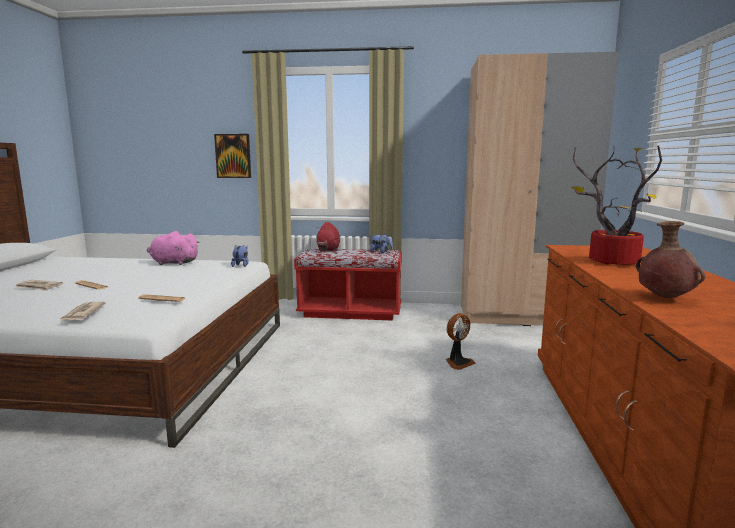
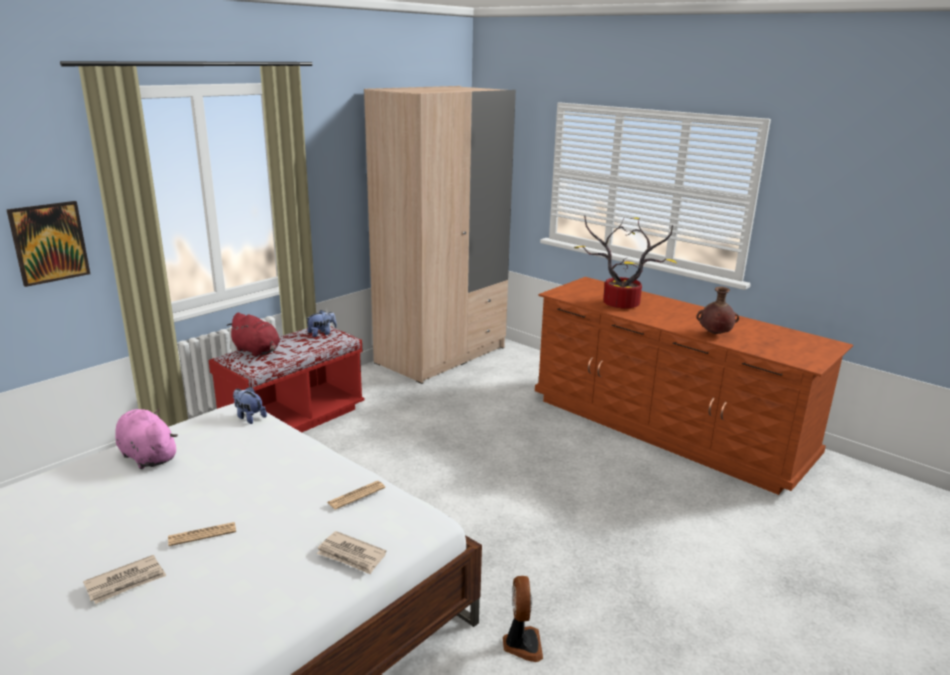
camera: 55 degrees left, 10 degrees up
(173, 263) = (147, 456): pink plush toy -> pink plush toy turned 90 degrees clockwise
(458, 363) = (490, 425): fan -> fan (521, 644)

